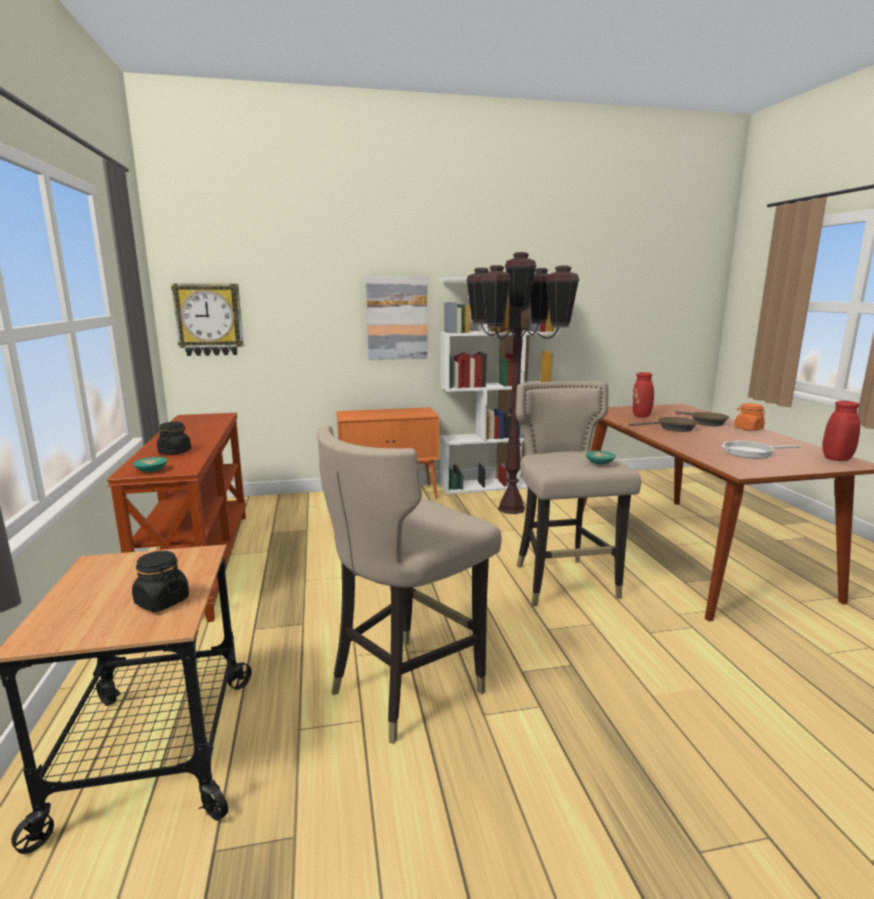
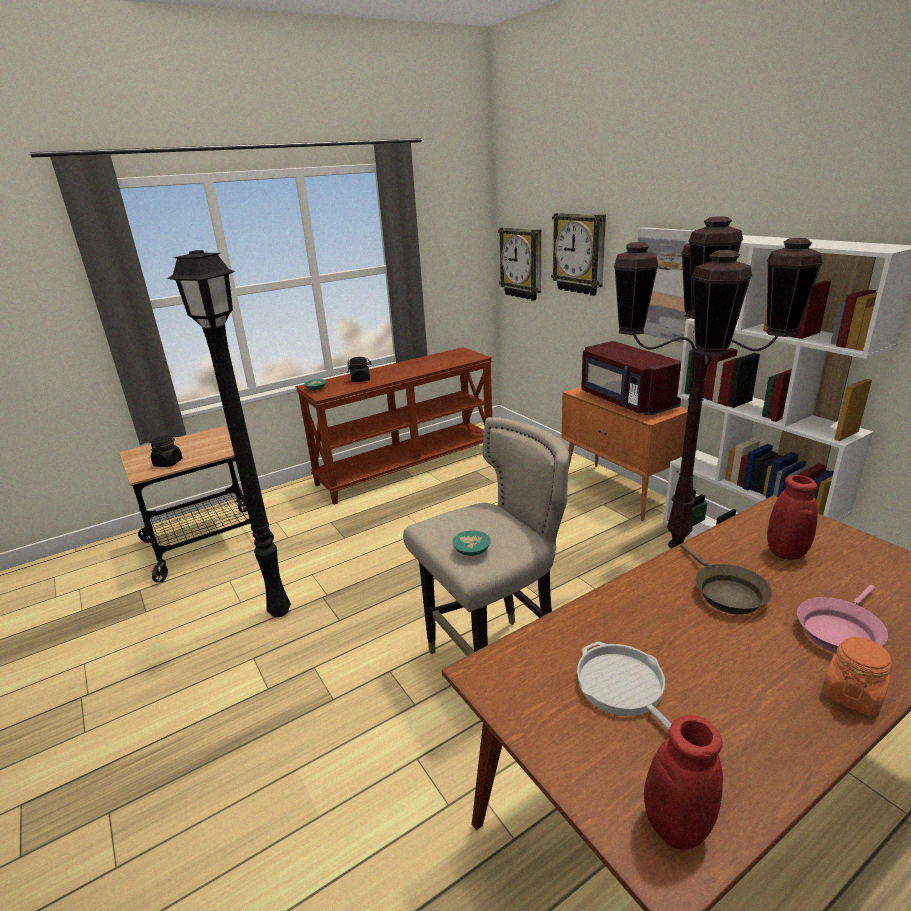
camera: 70 degrees right, 10 degrees up
(296, 302) = (580, 253): none -> wall clock
(390, 413) = (626, 401): none -> red microwave
(406, 687) = (279, 610): beige stool -> black floor lamp
(705, 422) = (839, 631): brown frying pan -> pink frying pan

